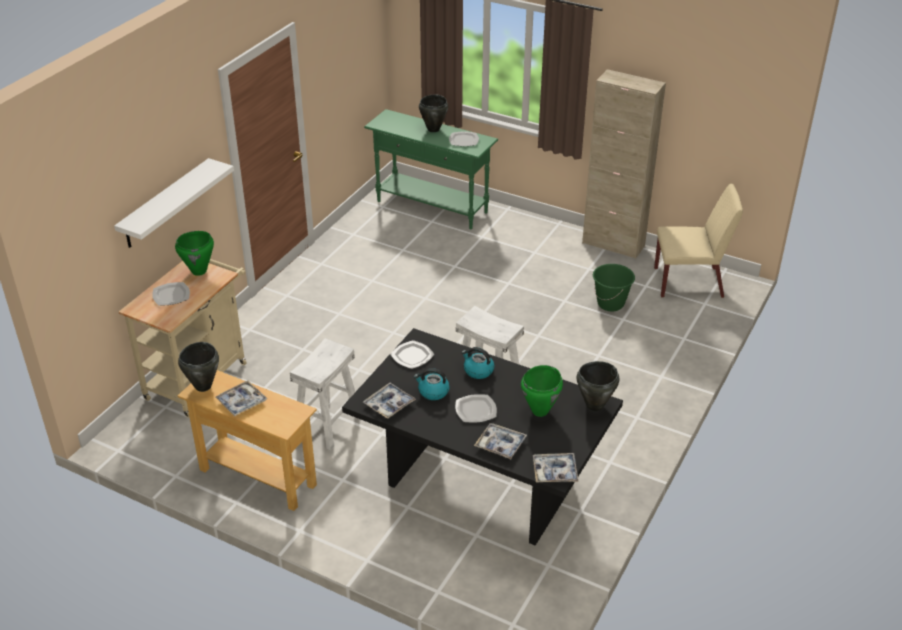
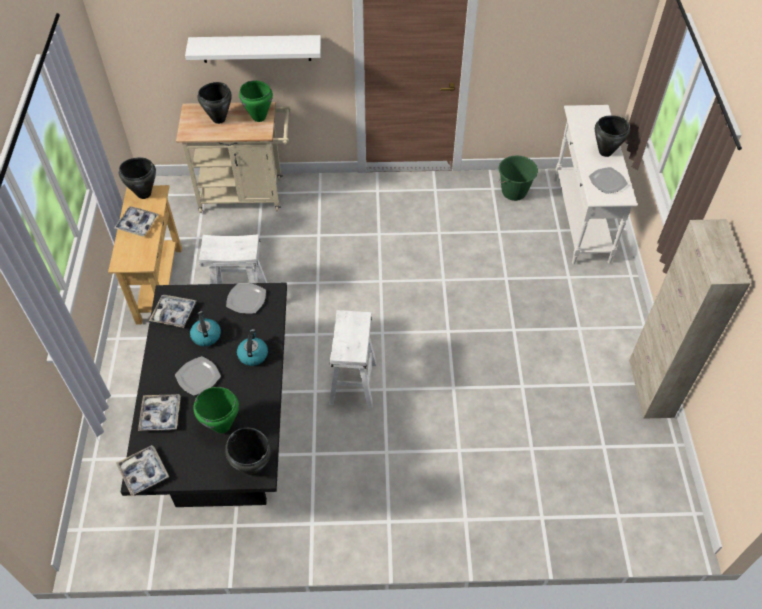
camera: 60 degrees right, 15 degrees up
(171, 295) = (218, 119): plate -> black cooking pot
(432, 207) = (581, 220): green console table -> white console table
(610, 304) = (548, 427): green bucket -> green bucket (514, 192)
(689, 282) = (643, 486): beige chair -> none

